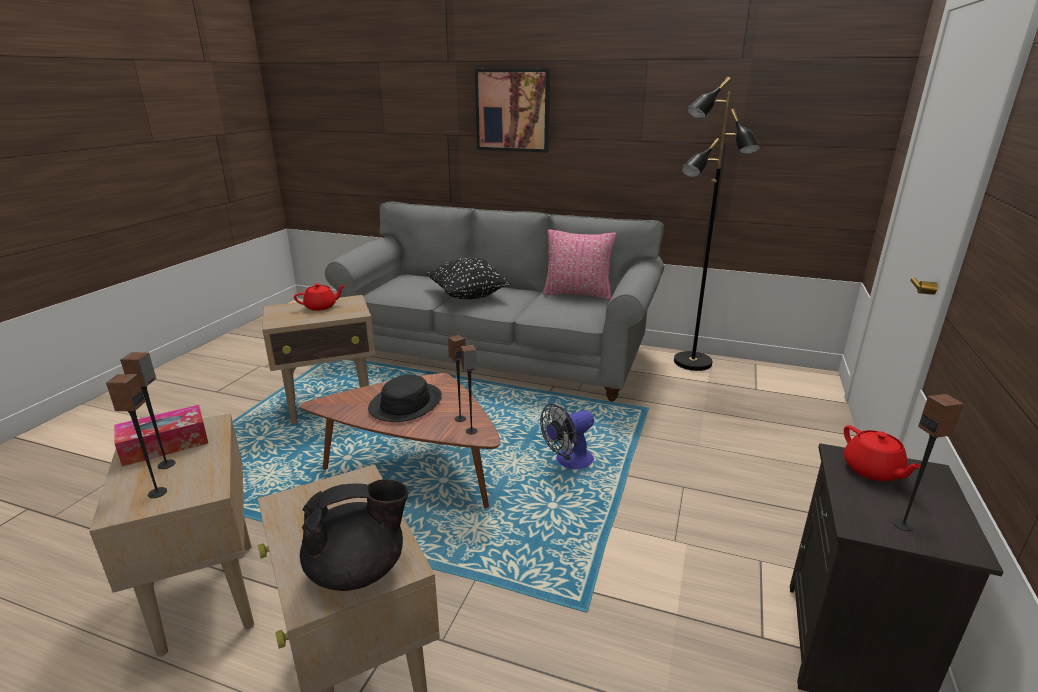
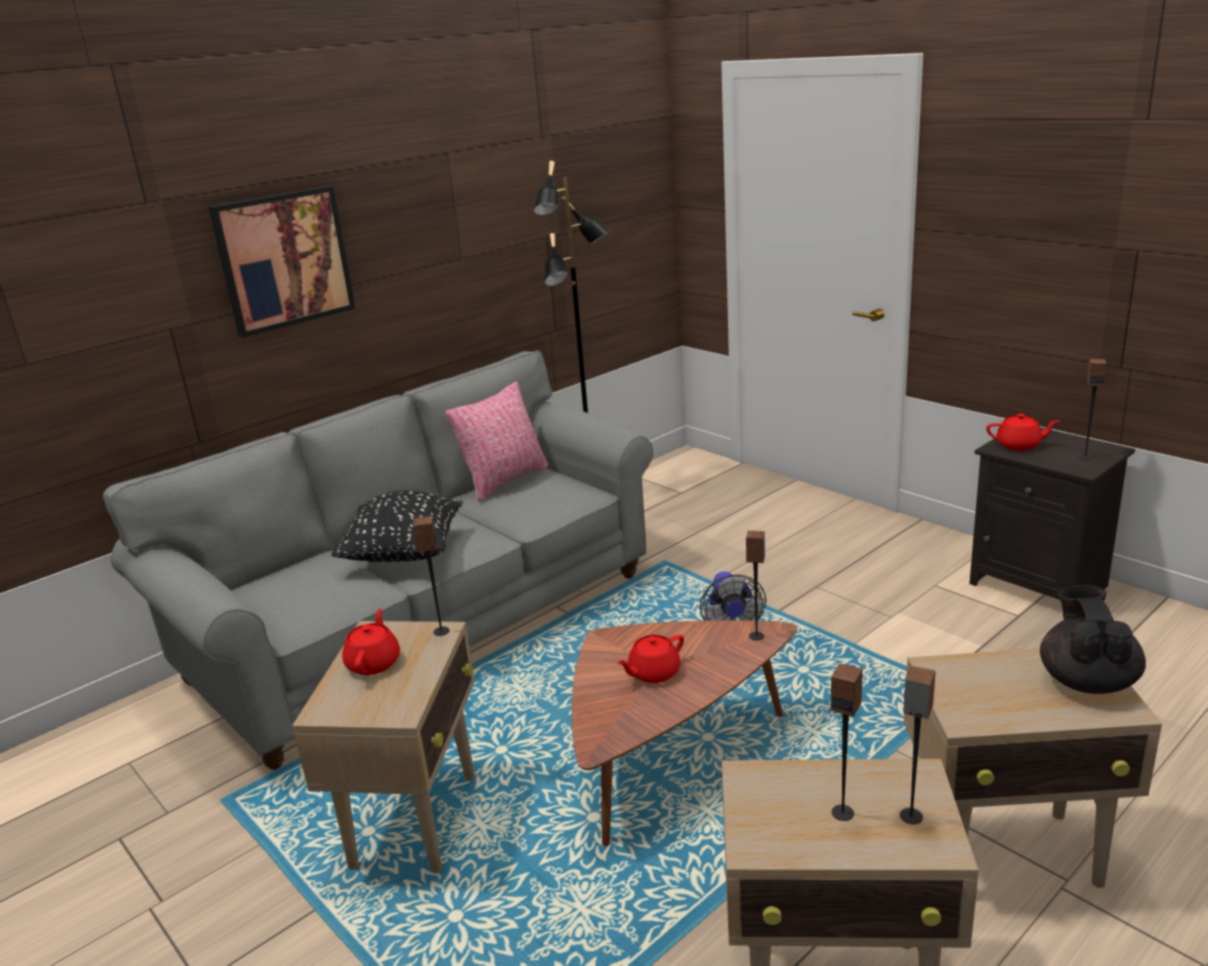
camera: 60 degrees left, 0 degrees up
(165, 445) = (786, 817): tissue box -> none
(405, 403) = (653, 673): black hat -> red teapot
(460, 418) = (722, 639): speaker -> speaker (441, 631)

